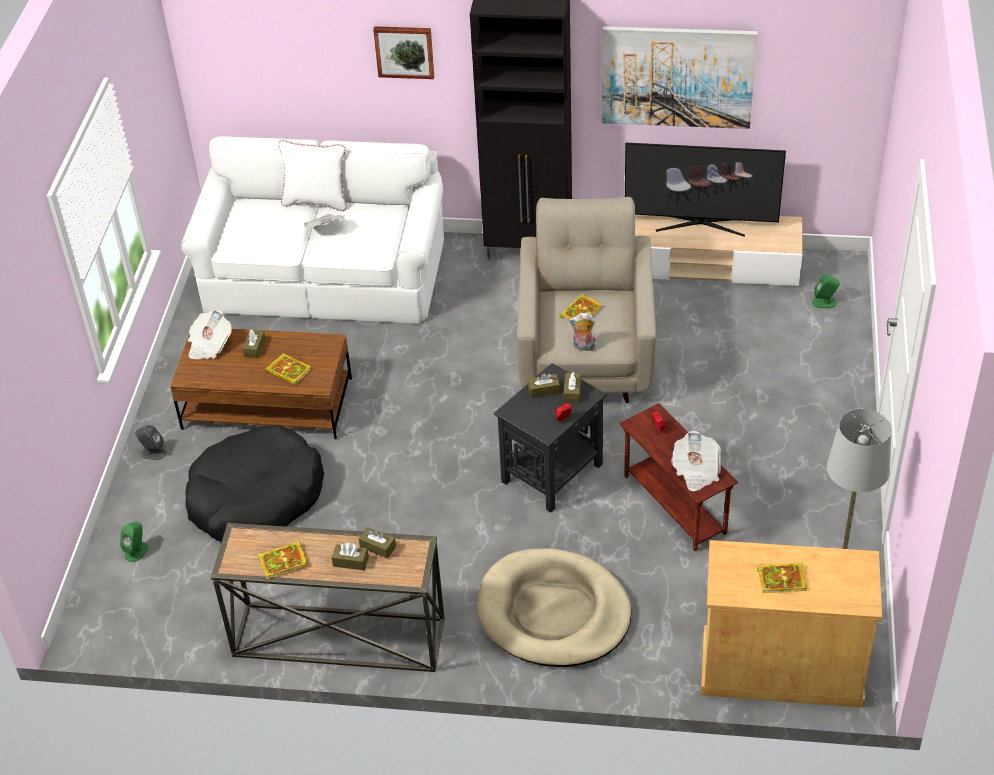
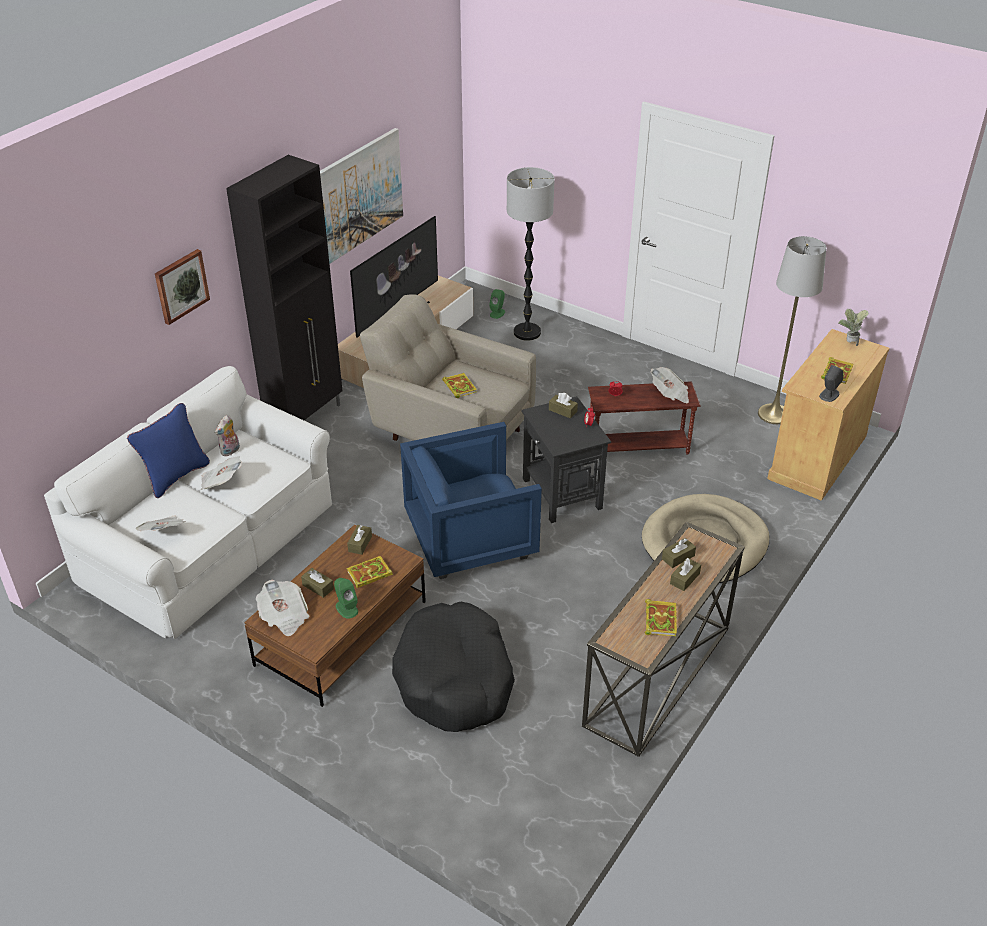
camera: 65 degrees left, 5 degrees down
(136, 551) = (460, 791): green speaker -> green speaker (346, 608)
(153, 453) = (335, 738): grey speaker -> grey speaker (829, 395)
(244, 229) = (164, 533): none -> newspaper
(316, 201) = (175, 476): white pillow -> blue pillow
(441, 434) = (471, 537): none -> blue armchair
(543, 390) = (549, 423): brown tissue box -> brown tissue box (360, 544)
(583, 347) = (499, 399): plush toy -> plush toy (230, 451)
(809, 340) = (527, 332): none -> floor lamp
(857, 575) = (848, 343): none -> potted plant

